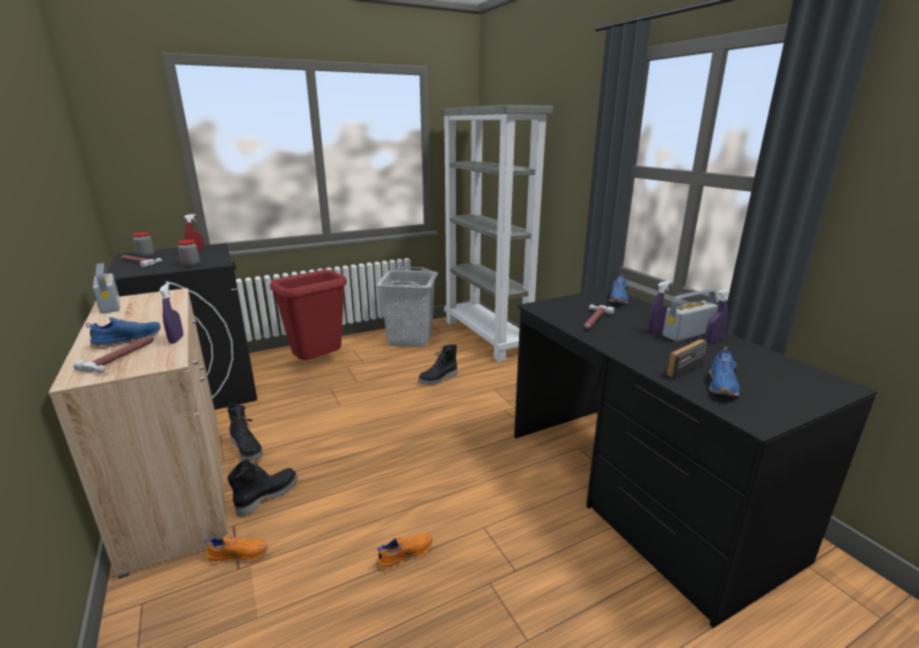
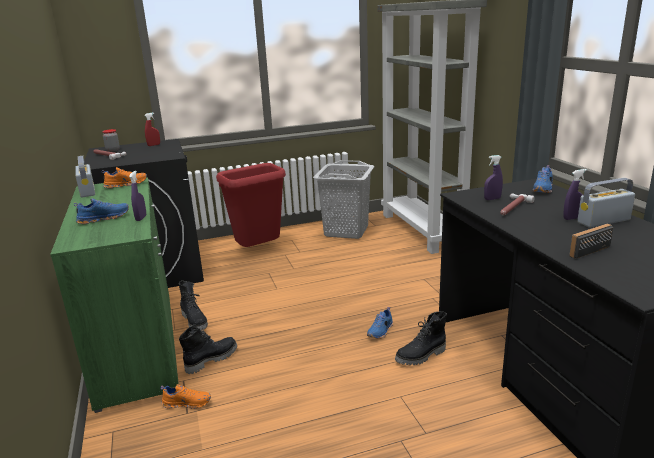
camera: 10 degrees right, 0 degrees up
(123, 357) = (101, 230): hammer -> none
(178, 484) = (138, 346): beige cabinet -> green cabinet
(191, 264) = (150, 157): jar -> none
(404, 555) = (327, 413): orange shoe -> orange shoe (126, 184)
(438, 379) = (370, 268): black boot -> black boot (421, 356)
(713, 341) = (628, 228): purple spray bottle -> purple spray bottle (492, 199)
(723, 386) = (622, 266): blue shoe -> blue shoe (381, 331)

